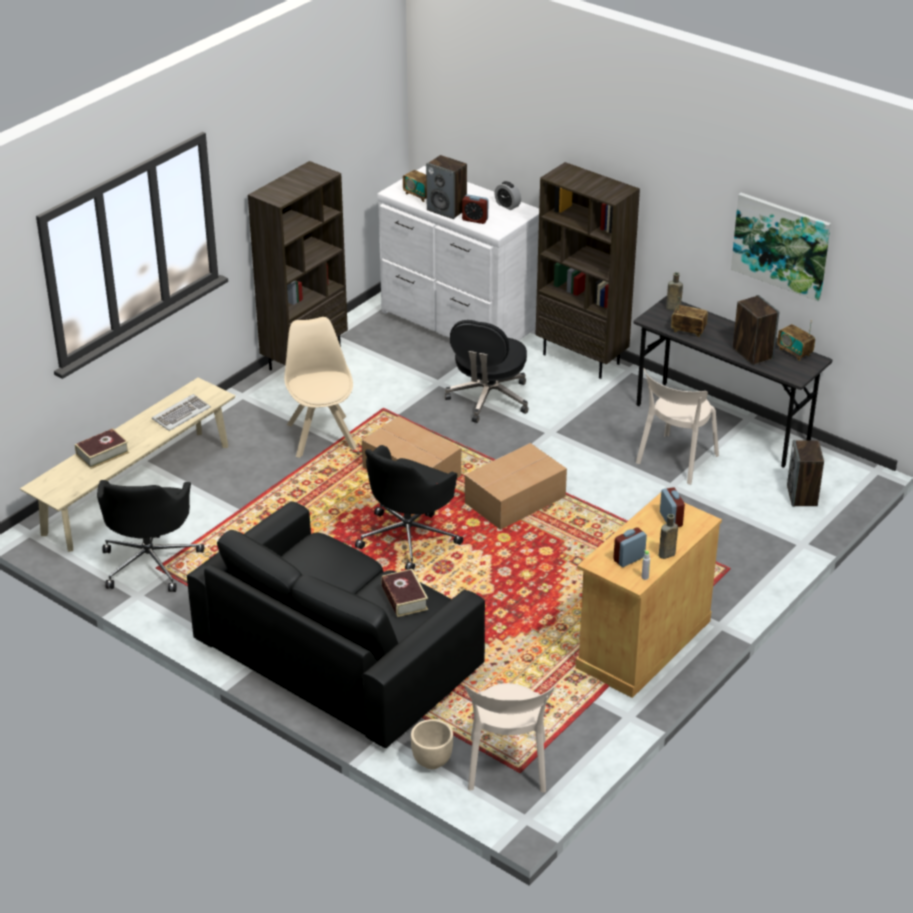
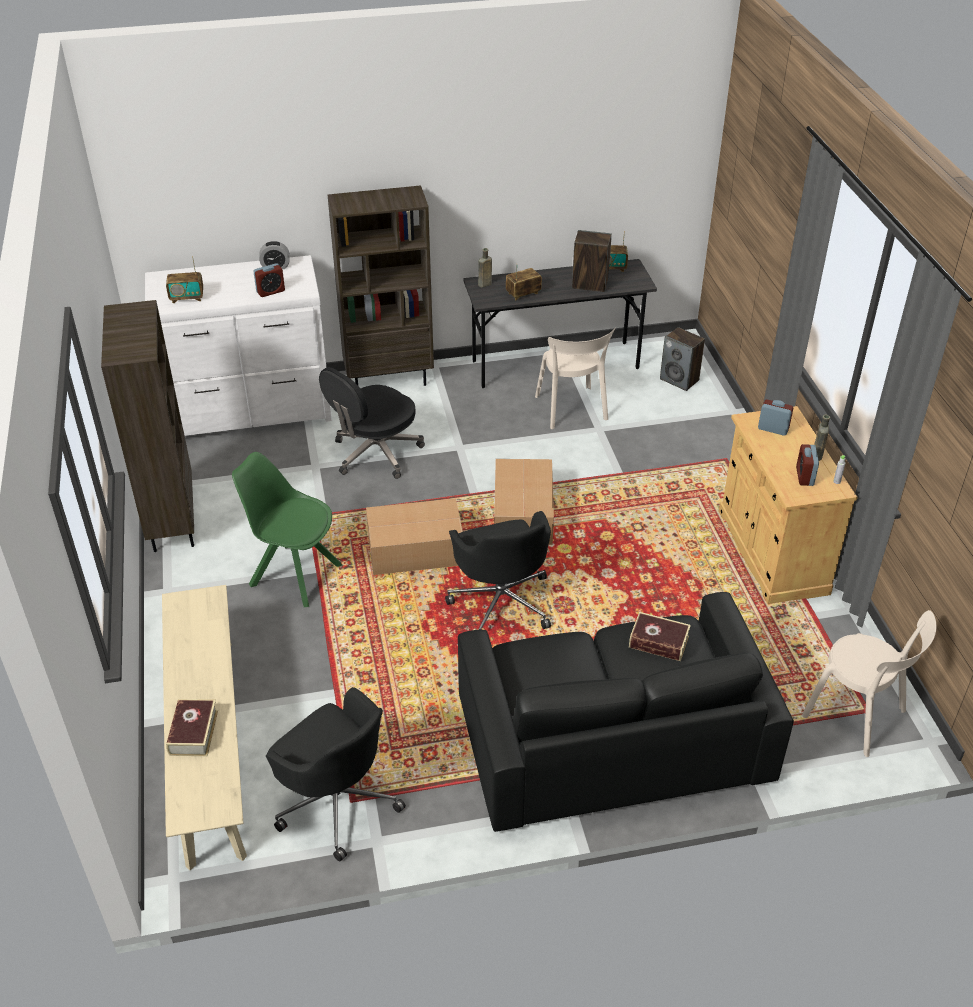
camera: 50 degrees left, 5 degrees up
(181, 414) = (206, 638): keyboard -> none
(321, 435) = (294, 574): beige chair -> green chair
(431, 761) = (812, 760): beige planter -> none
(447, 210) = (233, 296): speaker -> none
(488, 399) = (375, 453): black office chair -> black office chair turned 75 degrees clockwise
(781, 245) = (576, 177): picture -> none

